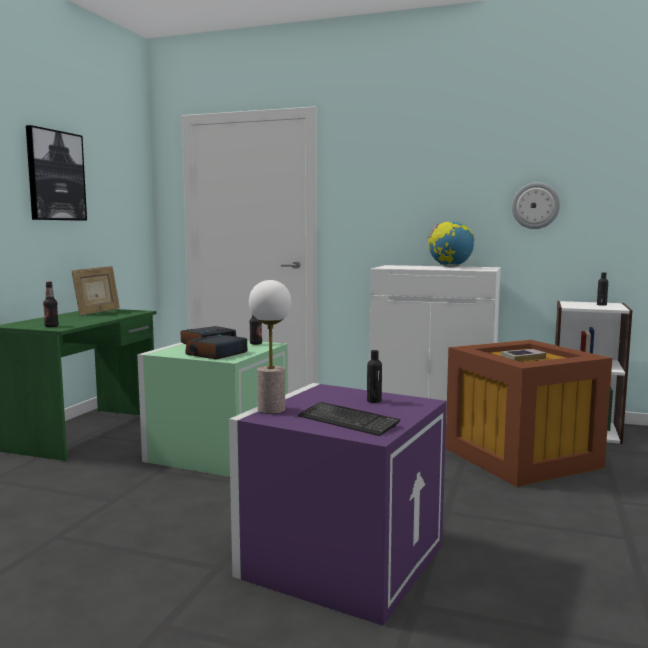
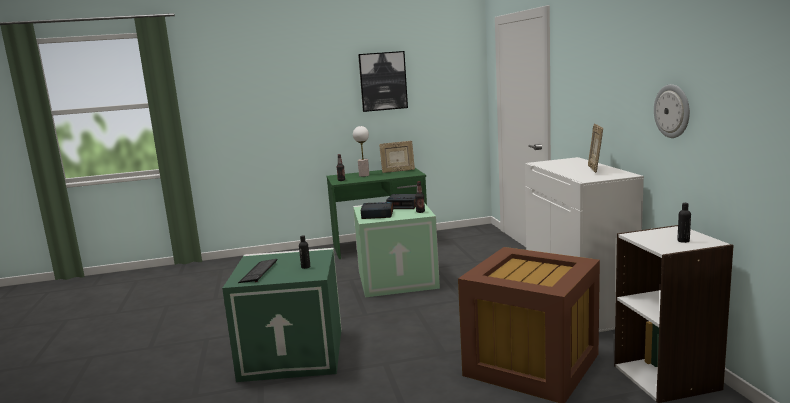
camera: 60 degrees right, 5 degrees up
(271, 410) = (265, 256): table lamp -> table lamp (364, 175)
(341, 558) = (294, 352): purple storage box -> green storage box
(450, 267) = (594, 169): globe -> picture frame
(523, 358) = (524, 273): book -> none

